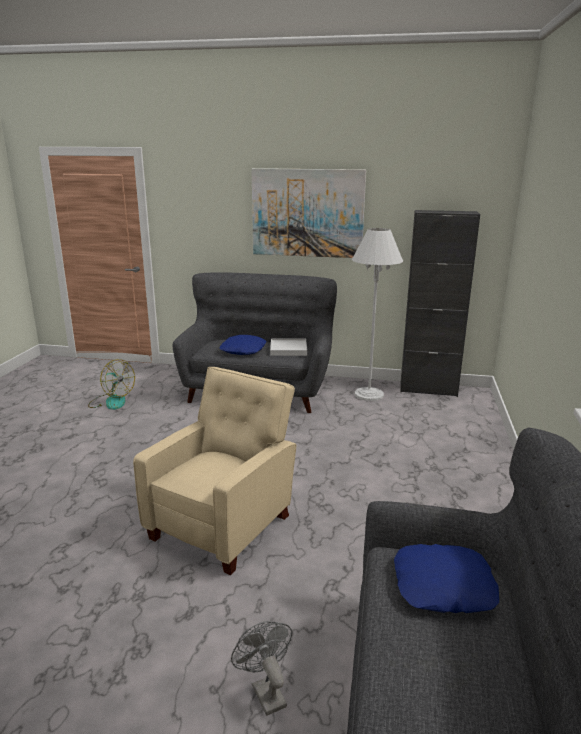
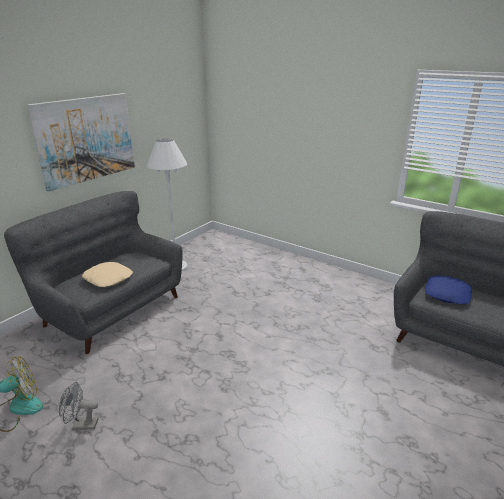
camera: 65 degrees left, 5 degrees up
(224, 524) = (297, 375): beige armchair -> none
(243, 350) = (108, 278): blue pillow -> beige pillow
(265, 691) = (447, 394): grey fan -> grey fan (81, 425)
(288, 349) = (134, 260): white tray -> none
(428, 389) = (193, 245): black cabinet -> none

